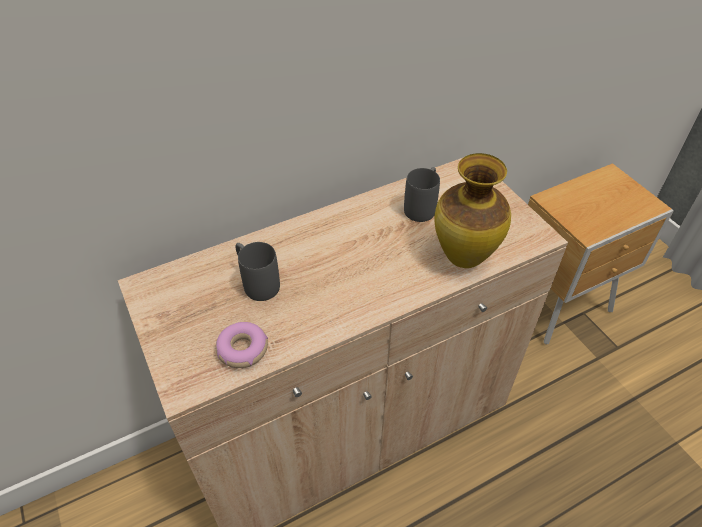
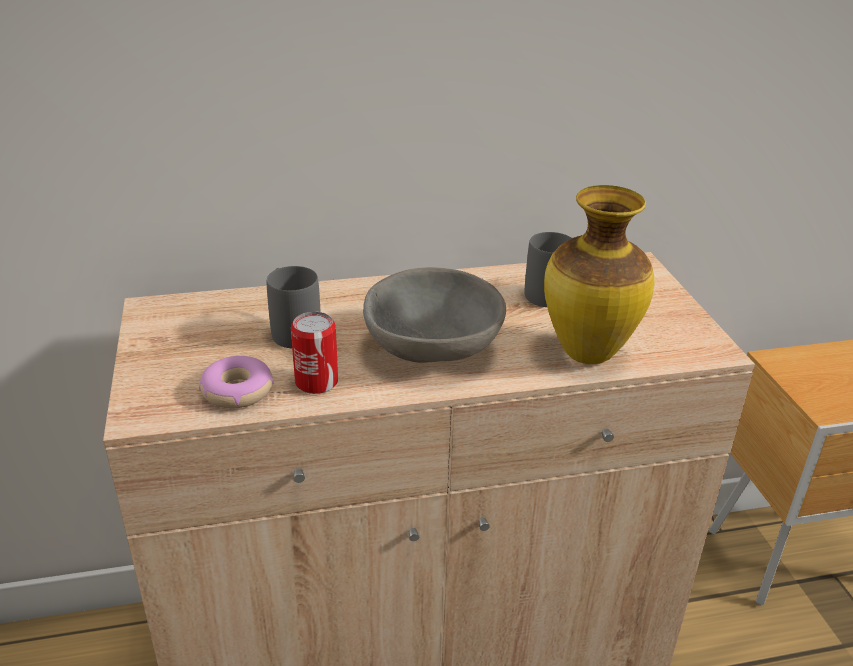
camera: 15 degrees right, 15 degrees down
(294, 327) = (316, 382): none -> can
(360, 278) = (431, 349): none -> grey bowl

